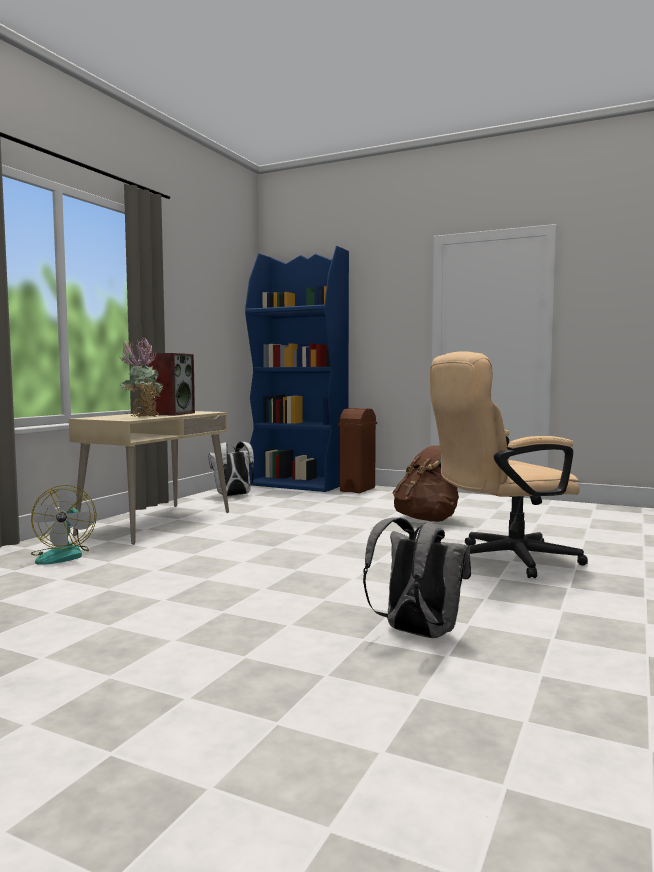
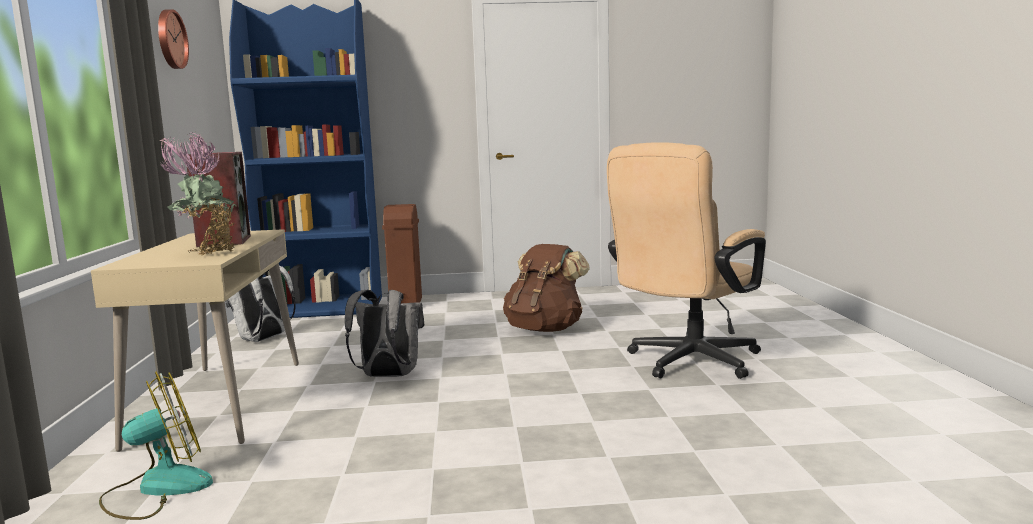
camera: 30 degrees left, 5 degrees up
(63, 555) = (157, 489): fan -> fan turned 90 degrees counterclockwise
(197, 282) = (170, 39): none -> wall clock
(416, 633) = (757, 470): grey backpack -> grey backpack (387, 376)

